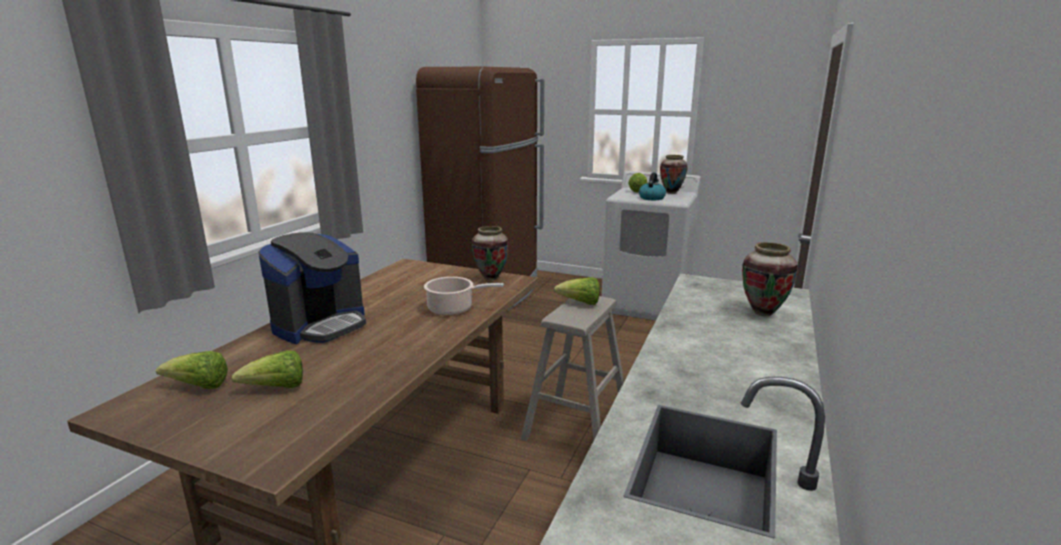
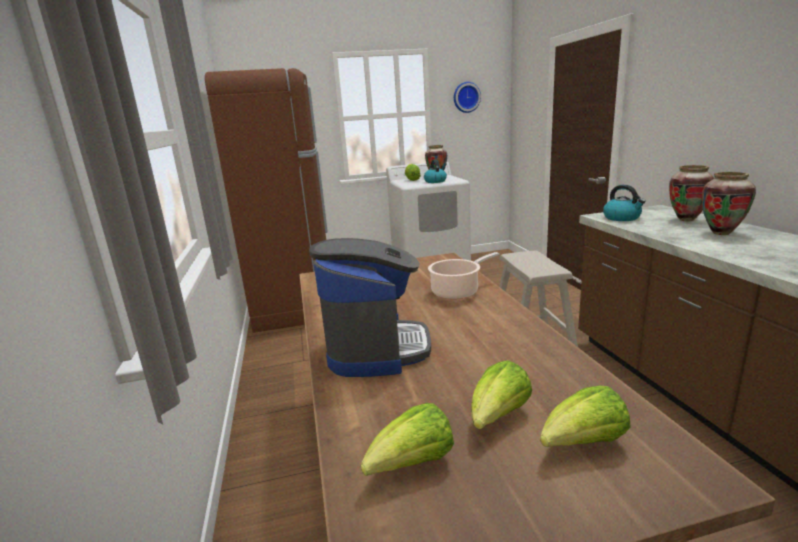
camera: 35 degrees left, 0 degrees up
(491, 278) = (422, 263): vase -> vase (721, 233)
(580, 303) = (523, 259): lettuce -> lettuce (583, 444)
(706, 289) = (622, 218): none -> kettle
(748, 99) = (466, 97): none -> wall clock

